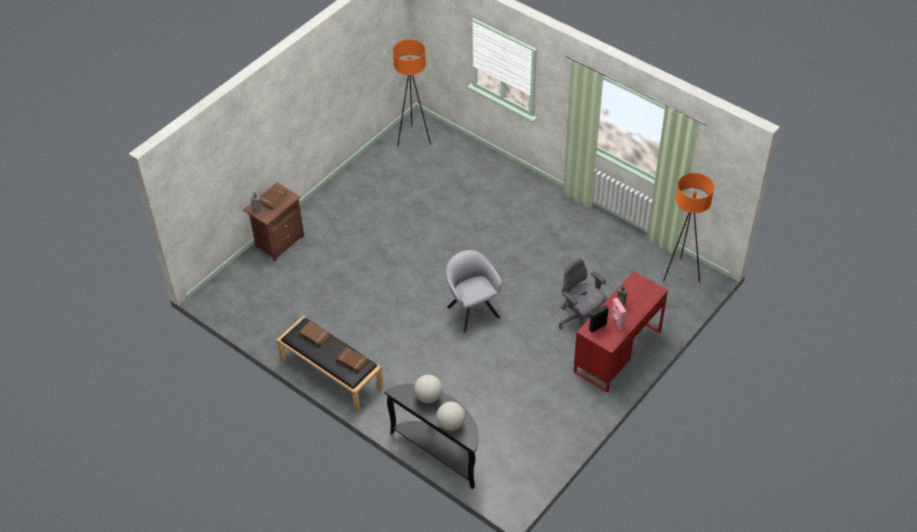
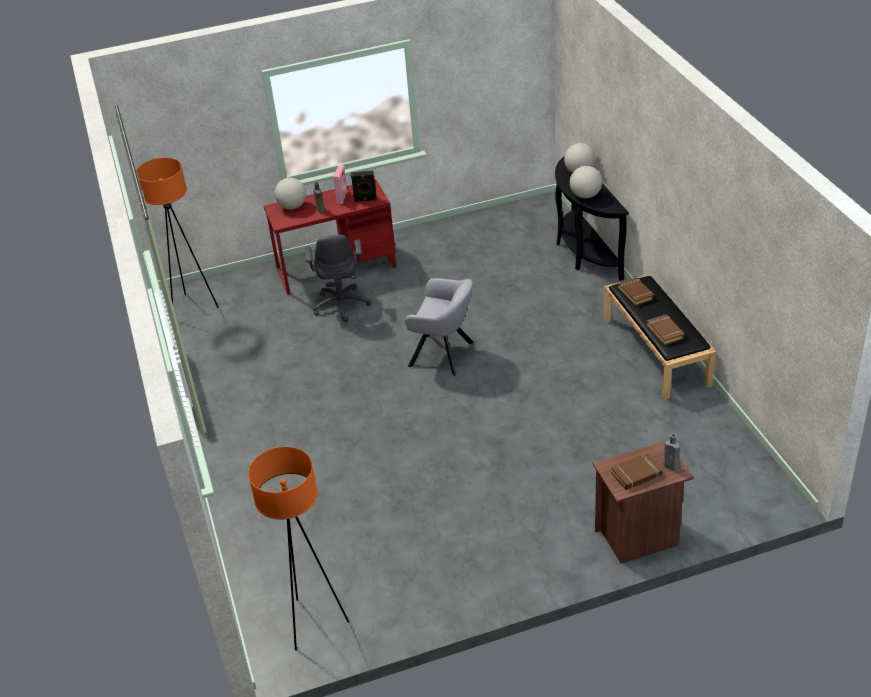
camera: 145 degrees left, 10 degrees down
(472, 310) = (445, 355): grey armchair -> grey armchair turned 75 degrees counterclockwise
(645, 297) = (292, 207): none -> globe

